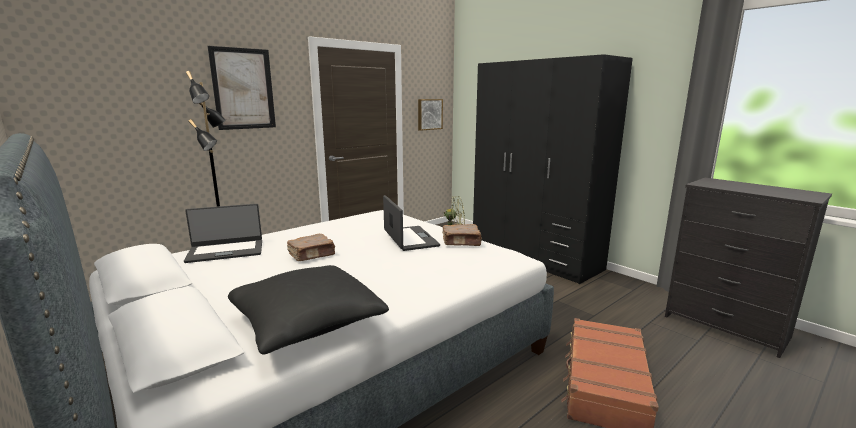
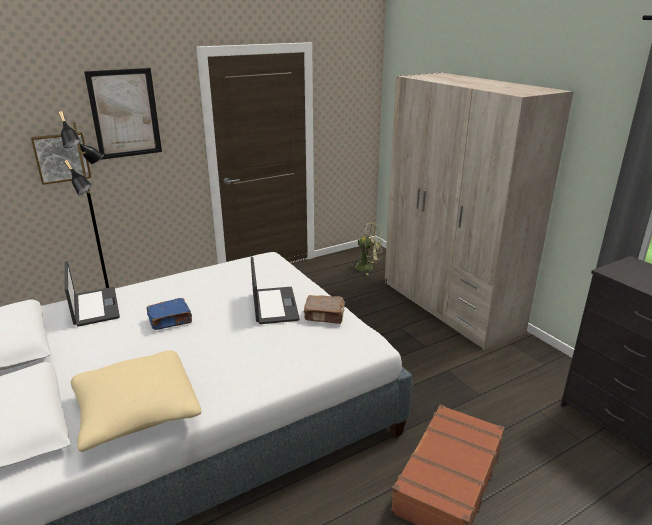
camera: 10 degrees right, 10 degrees up
(226, 251) = (94, 307): laptop -> laptop turned 105 degrees counterclockwise
(307, 323) = (136, 411): black pillow -> beige pillow
(312, 255) = (171, 321): brown book -> blue book
(429, 114) = (349, 121): picture -> picture (61, 157)
(534, 257) = (449, 306): black wardrobe -> beige wardrobe

